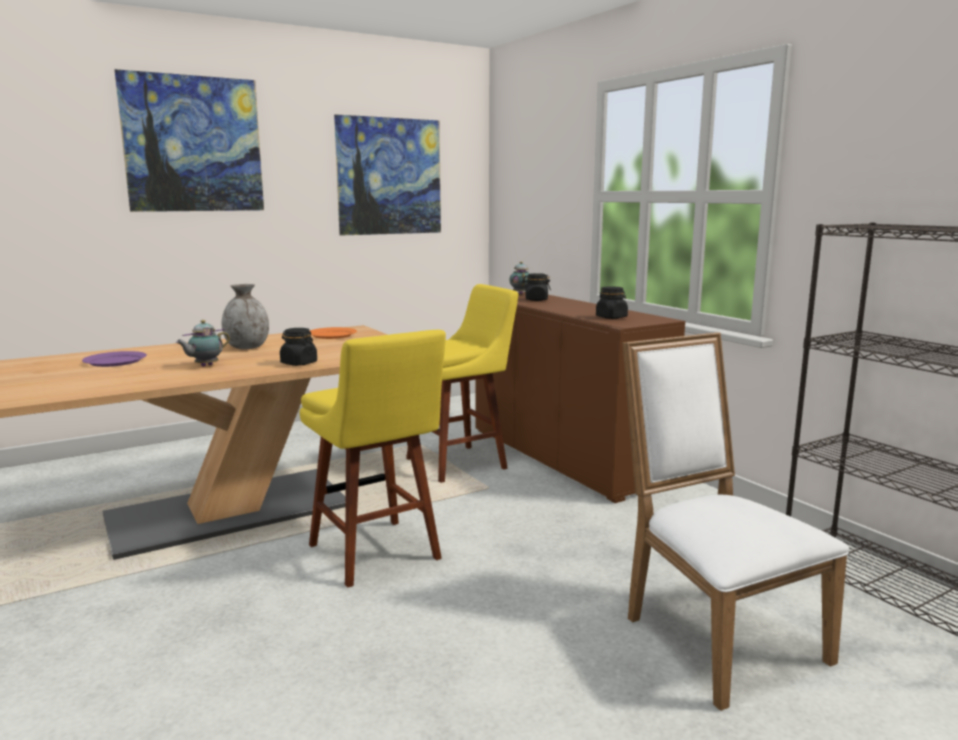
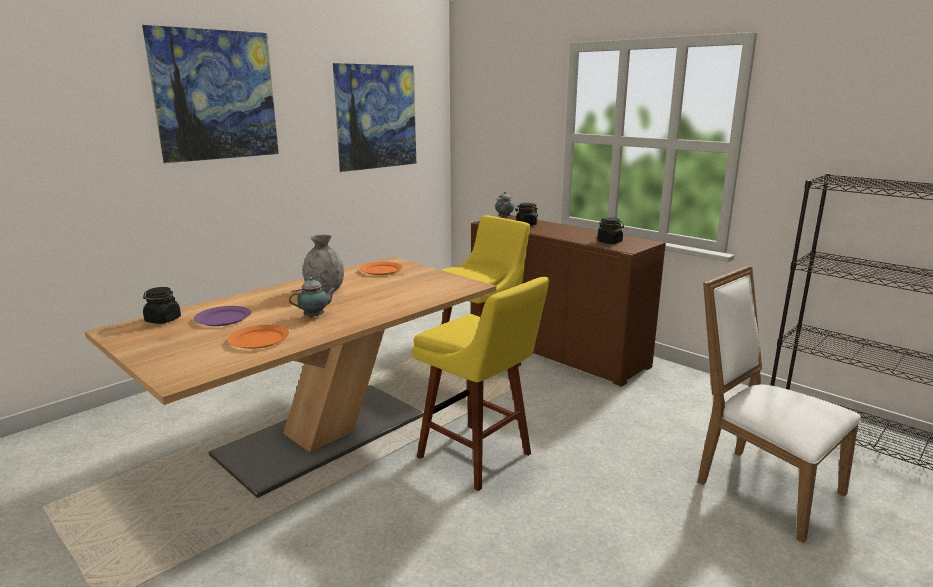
camera: 15 degrees left, 5 degrees up
(121, 379) = (259, 339): none -> orange plate
(205, 366) = (316, 316): teapot -> teapot turned 150 degrees counterclockwise
(298, 363) = (395, 306): black jar -> black jar (163, 320)

